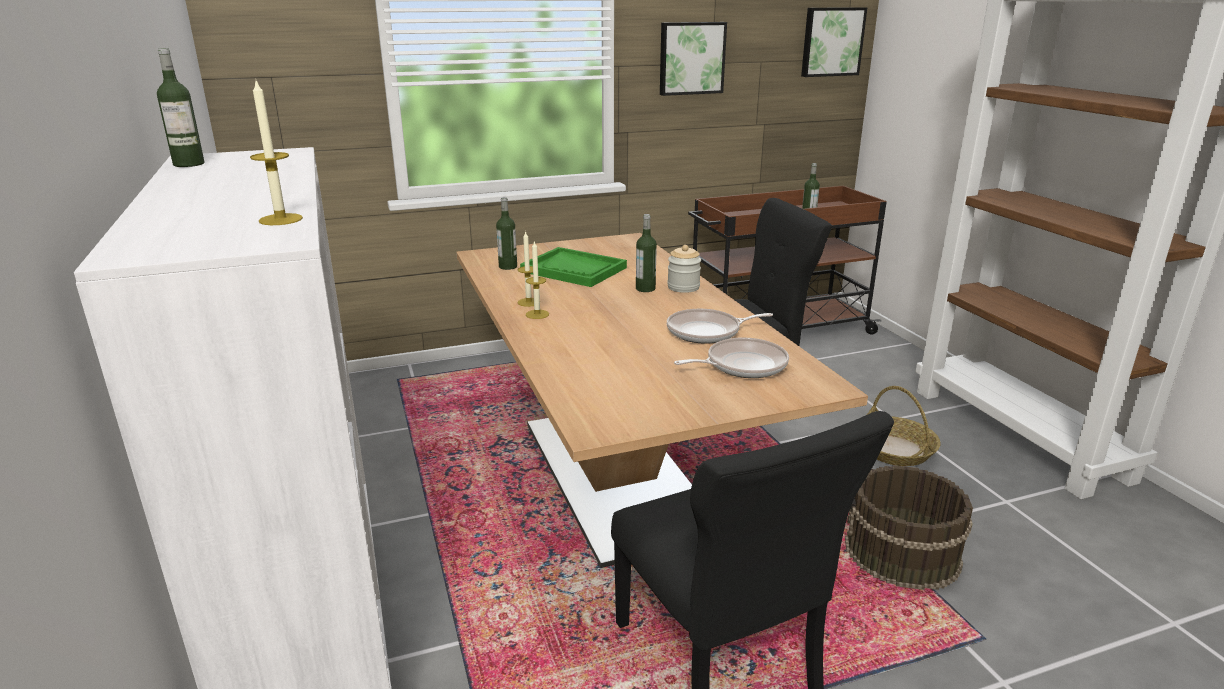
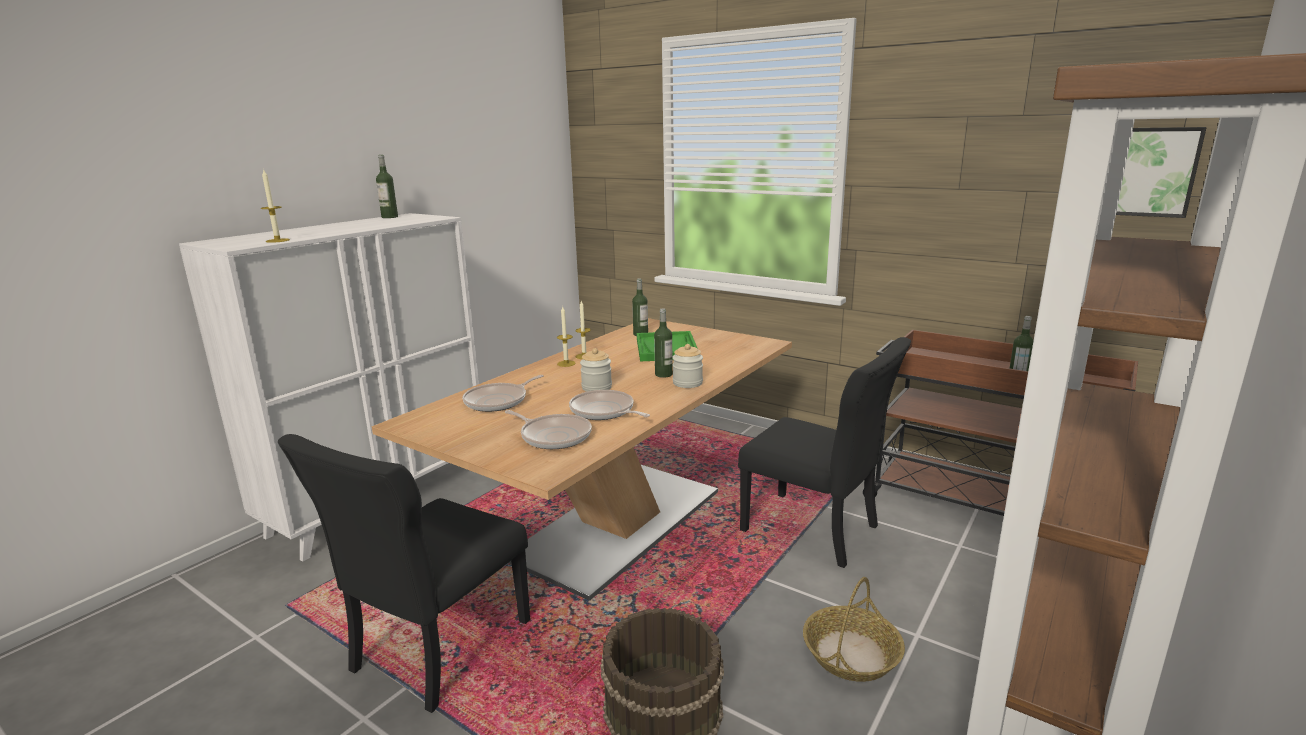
camera: 55 degrees right, 5 degrees down
(603, 368) = (499, 401): none -> frying pan
(636, 319) = (596, 387): none -> jar
(691, 58) = (930, 182): picture -> none

